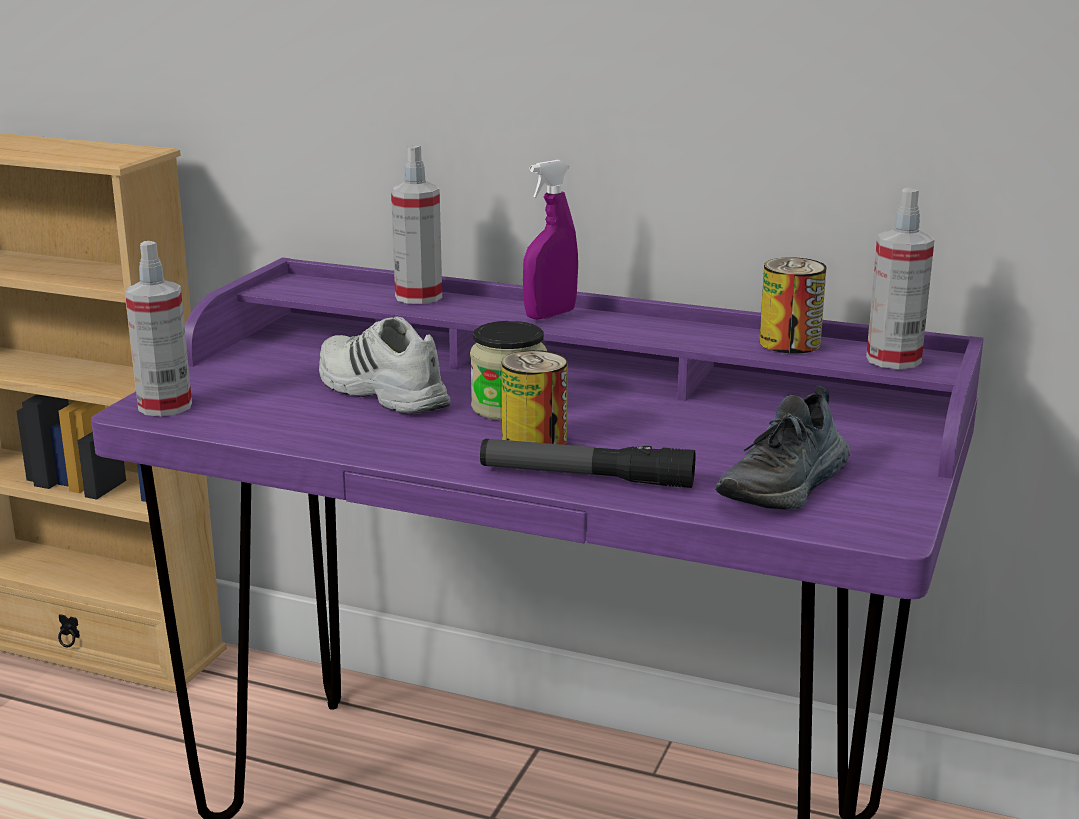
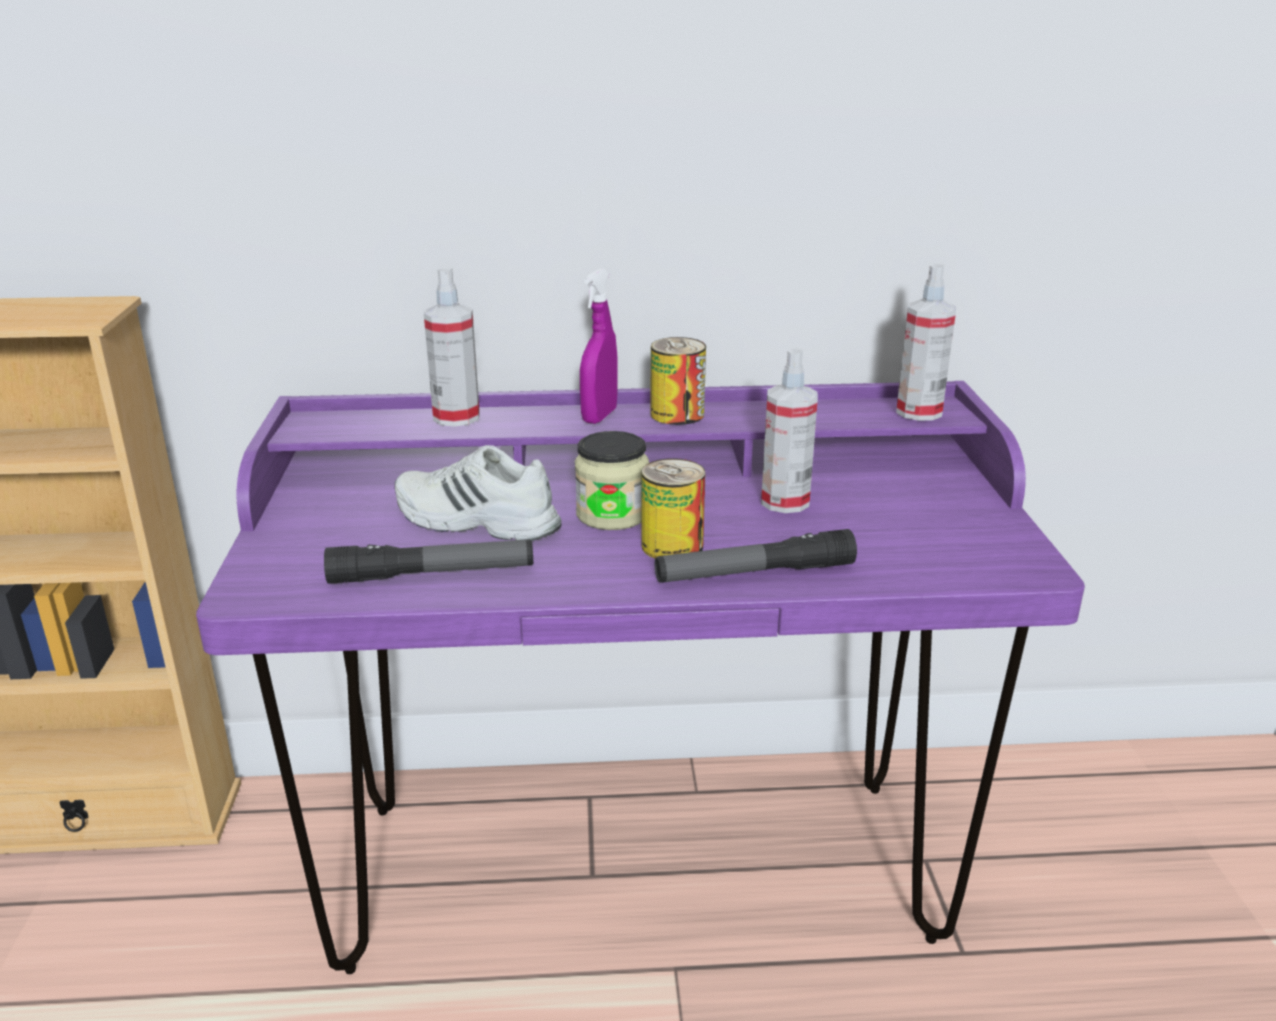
camera: 25 degrees left, 5 degrees up
(165, 406) = (270, 584): spray bottle -> spray bottle (785, 502)
(299, 423) = (432, 574): none -> flashlight
(787, 486) = (918, 544): shoe -> none
(789, 343) = (825, 410): can -> can (677, 414)

